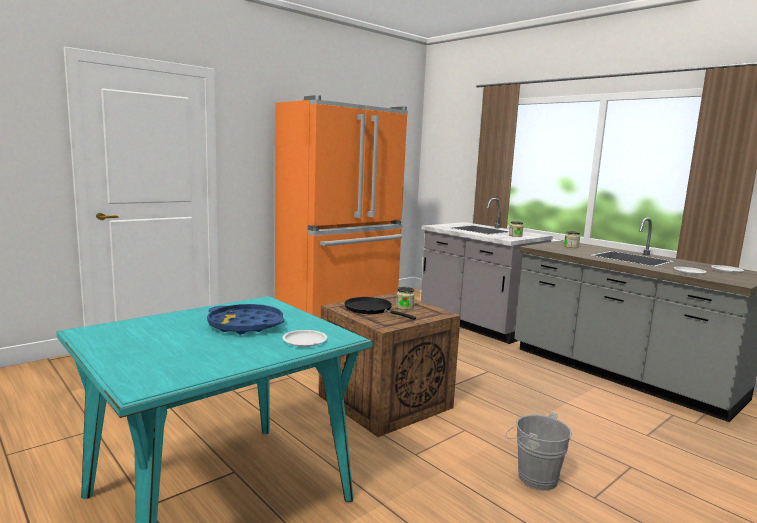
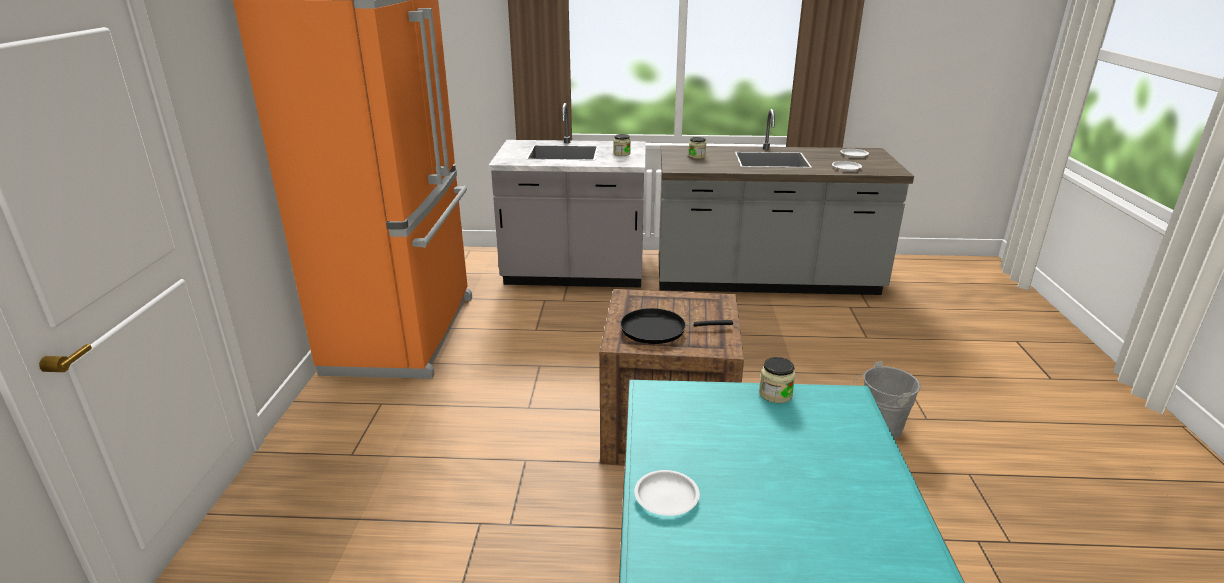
camera: 45 degrees left, 15 degrees up
(245, 325) = (749, 442): blue tray -> none
(304, 341) = (844, 425): white plate -> white plate (666, 497)
(404, 307) = (675, 308): jar -> jar (775, 394)

